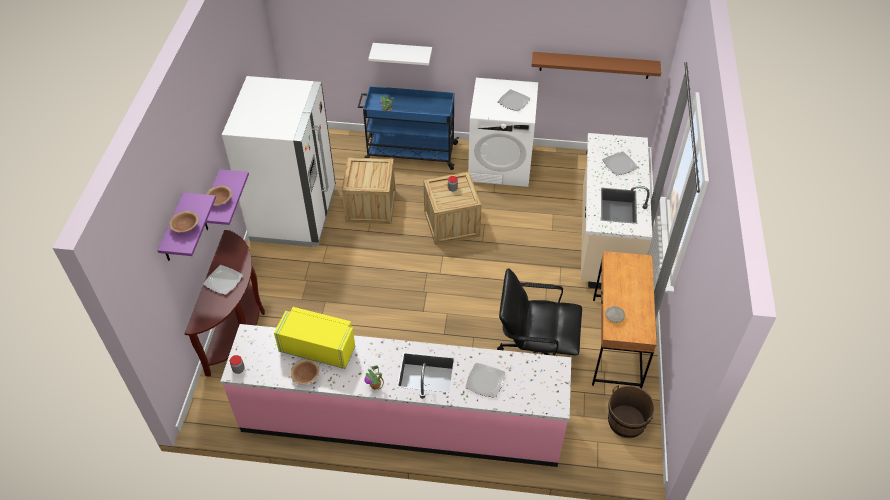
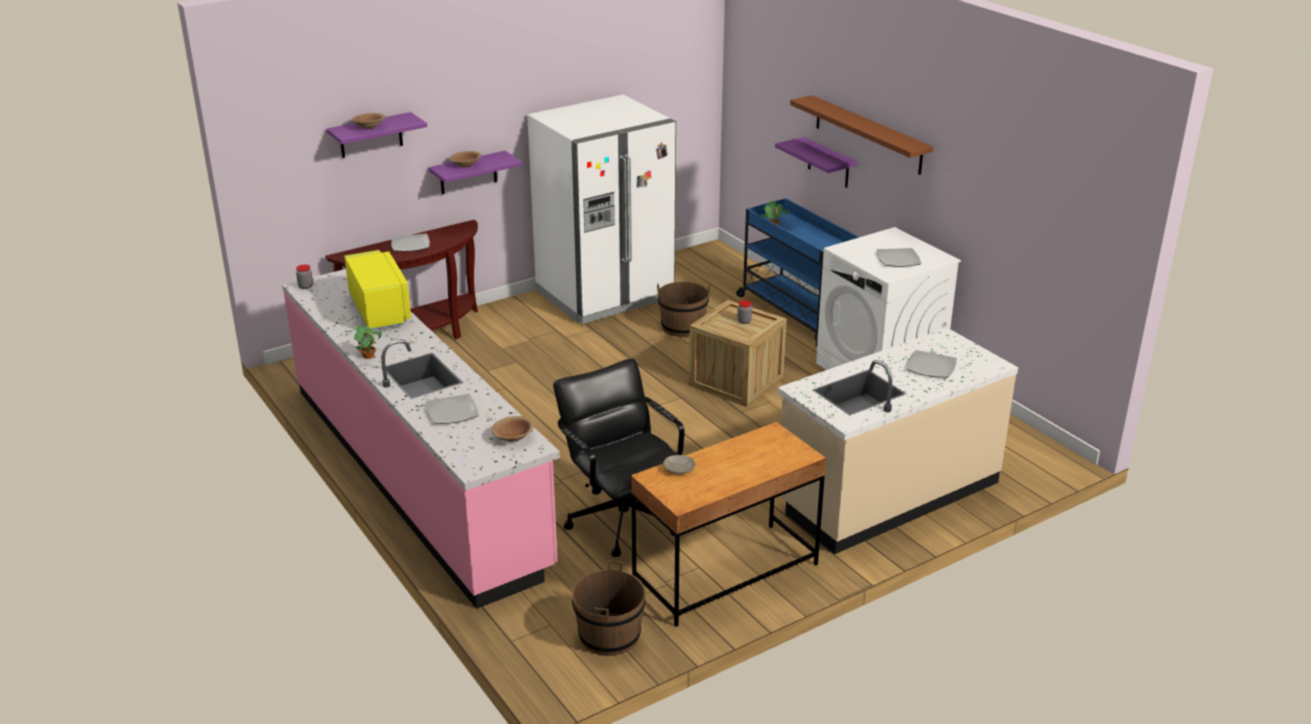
camera: 50 degrees right, 20 degrees down
(305, 376) = (336, 318): brown bowl -> brown bowl (513, 437)
(371, 206) = (682, 327): crate -> brown bucket
(402, 53) = (828, 163): white shelf -> purple shelf
(594, 65) = (1030, 254): brown shelf -> brown shelf (868, 134)

